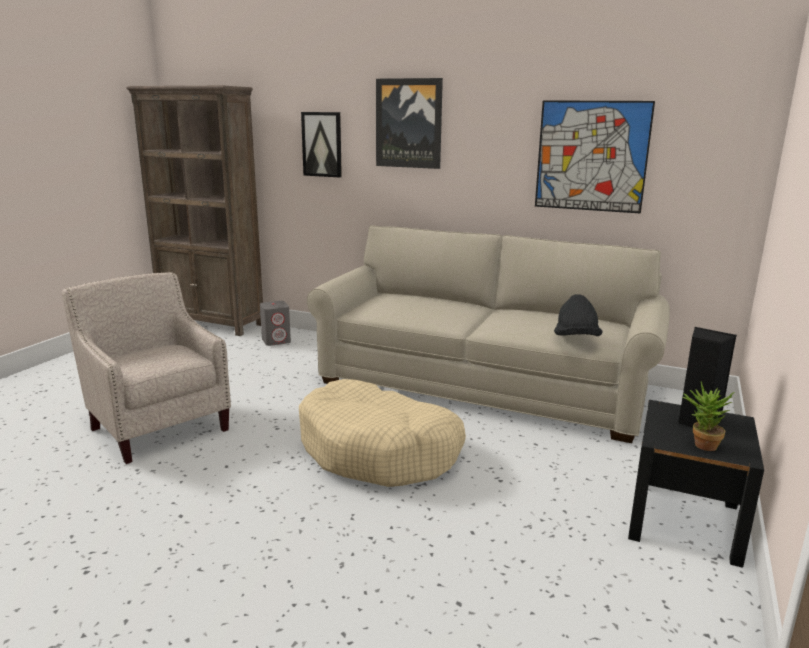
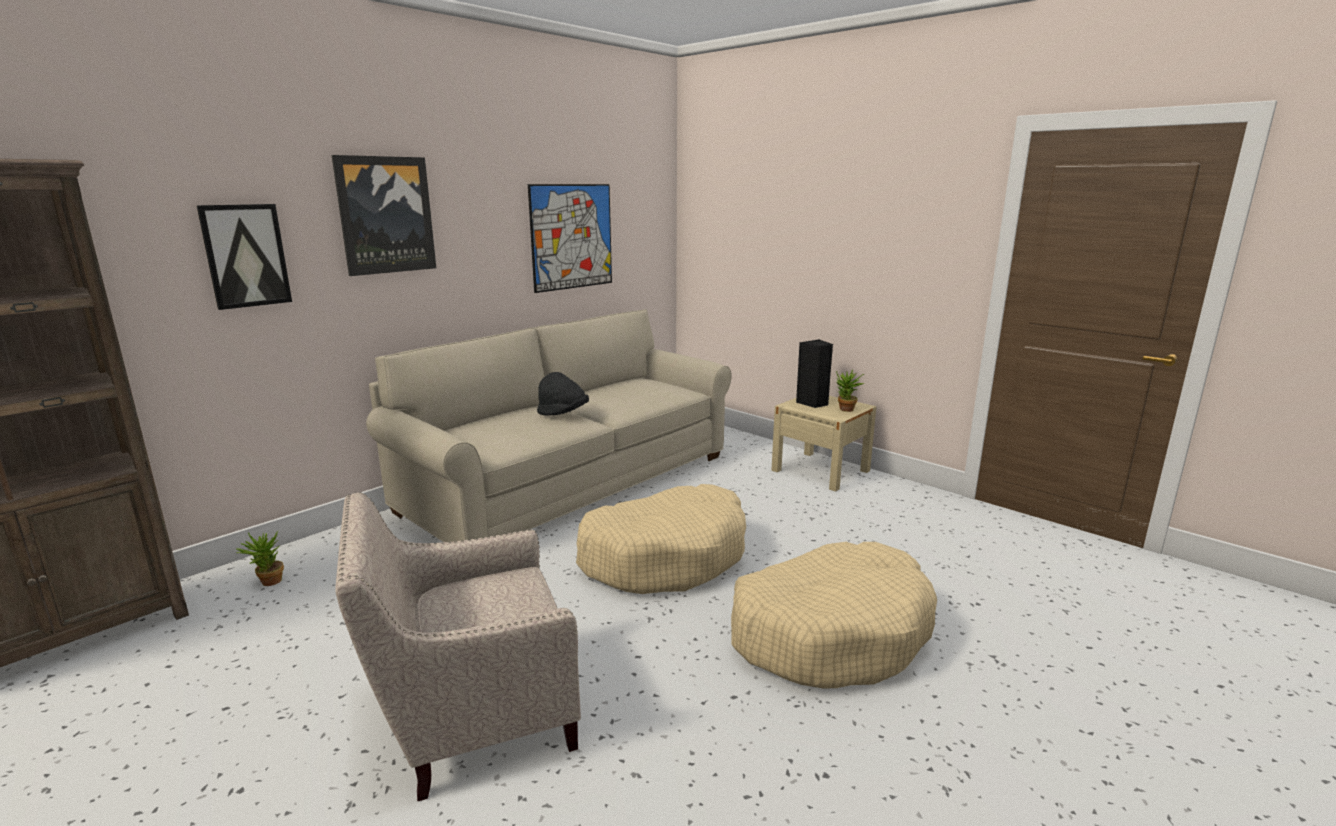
camera: 70 degrees left, 0 degrees up
(276, 341) = (267, 583): grey speaker -> potted plant
(284, 559) = (830, 632): none -> beige dog bed
(576, 339) = (673, 393): black hat -> black hat (563, 414)
(684, 521) = (820, 470): black nightstand -> beige nightstand

